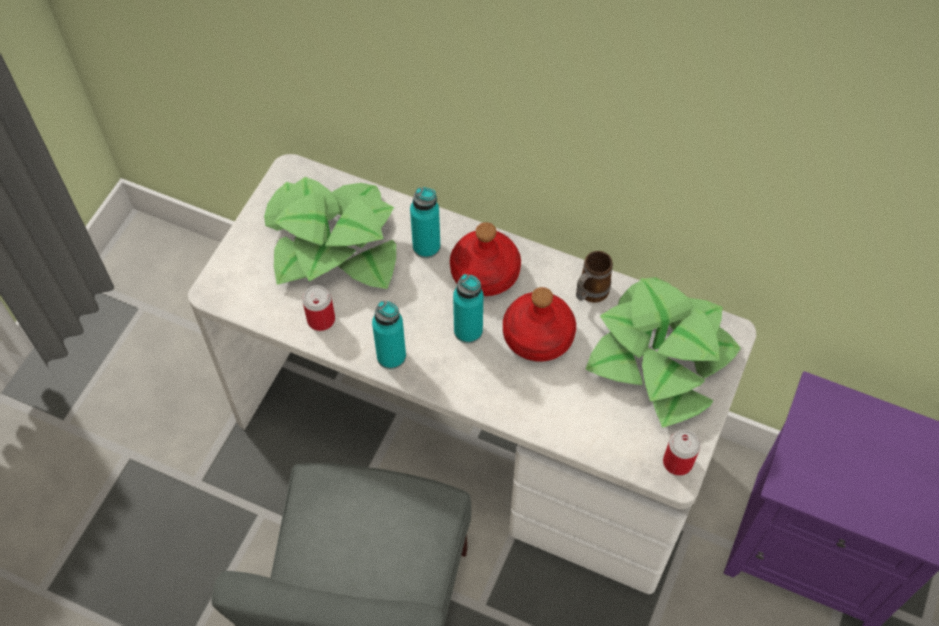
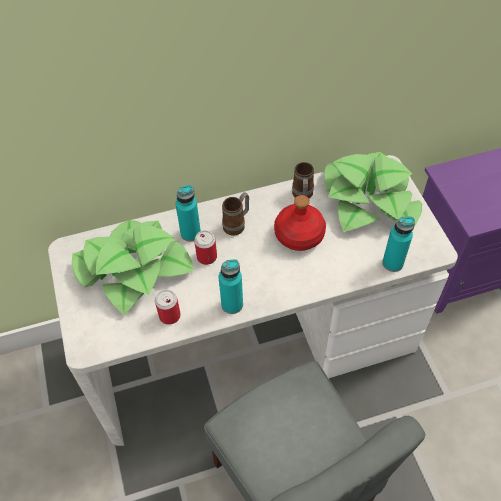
camera: 40 degrees left, 5 degrees down
(468, 331) = (260, 259): turquoise bottle -> turquoise bottle (392, 263)
(484, 273) = (237, 224): red bottle -> mug
(677, 462) = (431, 244): can -> can (207, 257)

